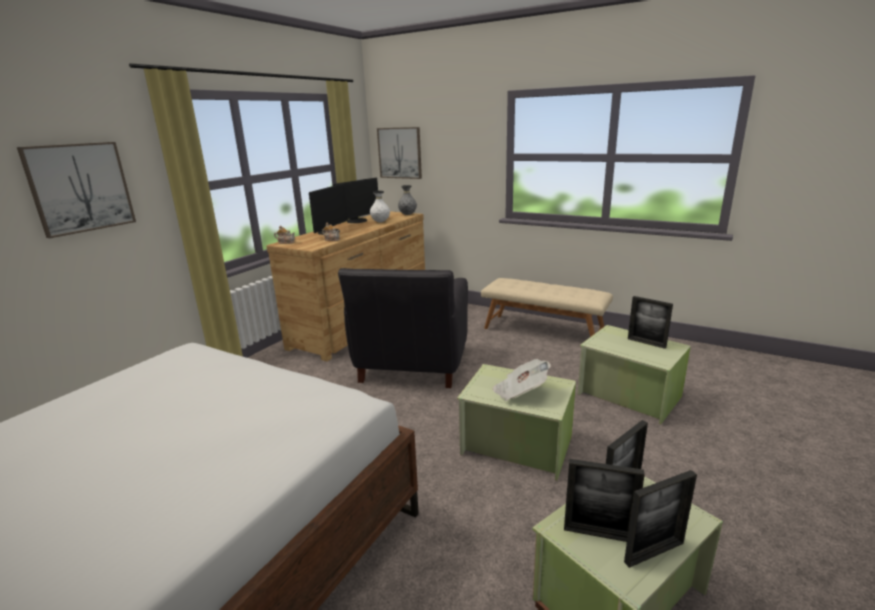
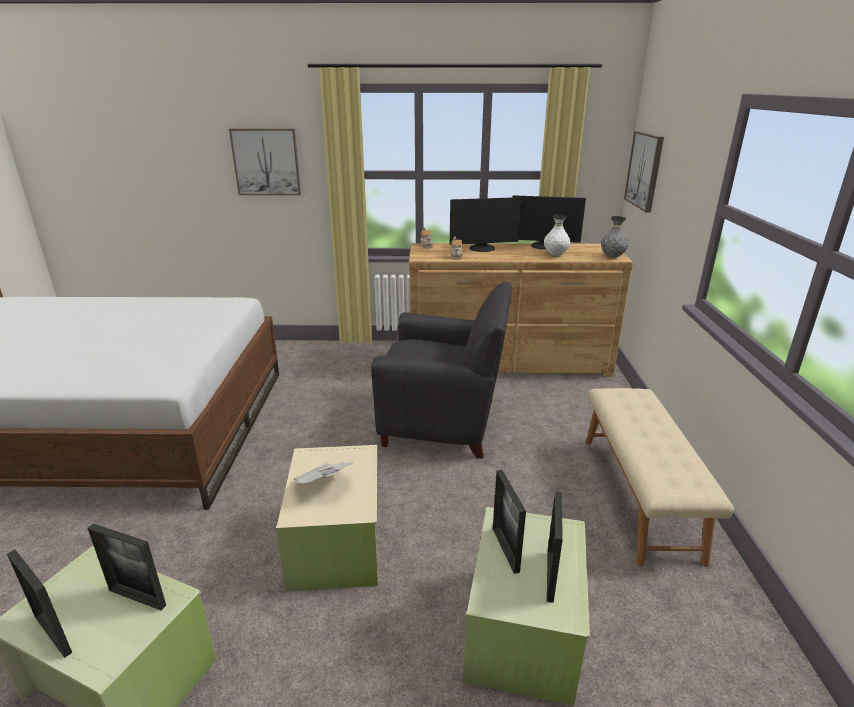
camera: 60 degrees right, 5 degrees up
(411, 366) = (443, 423): black armchair -> black armchair turned 150 degrees counterclockwise
(516, 444) = (338, 542): green storage box -> beige storage box
(598, 534) = (82, 589): picture frame -> picture frame (505, 549)

